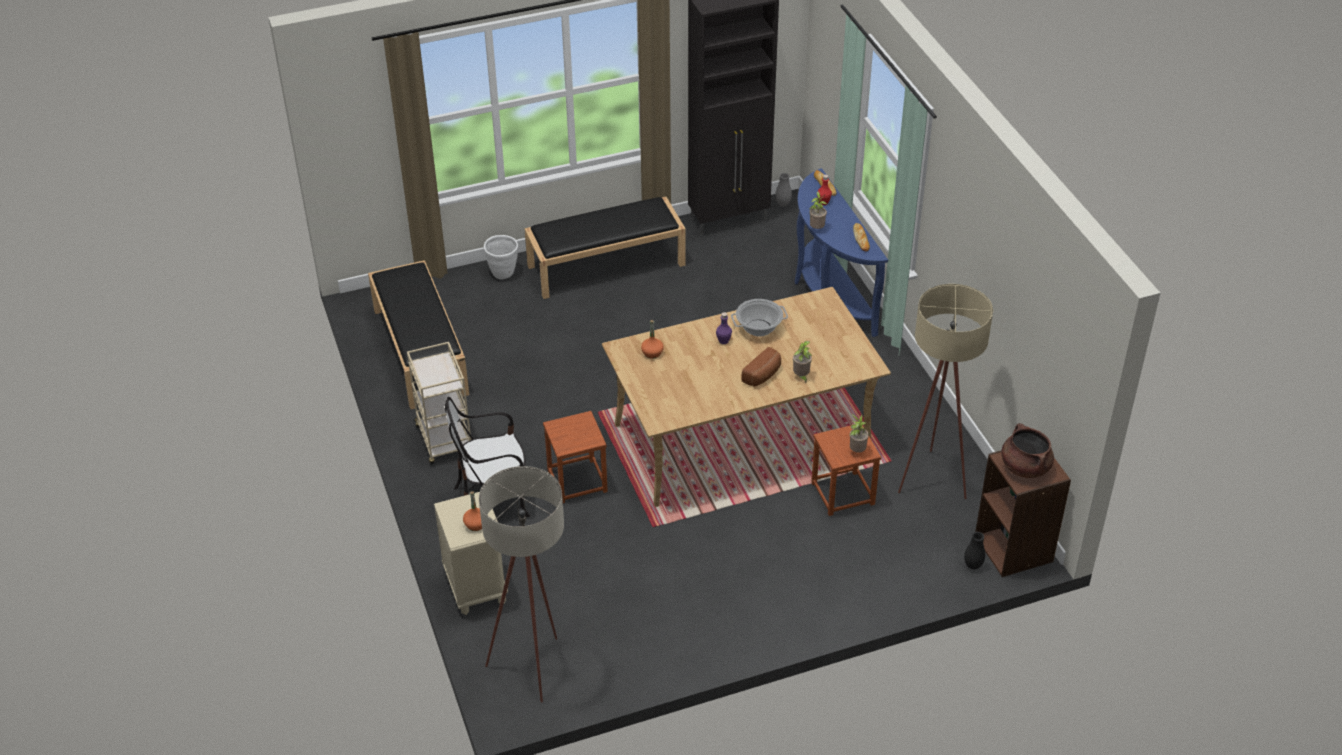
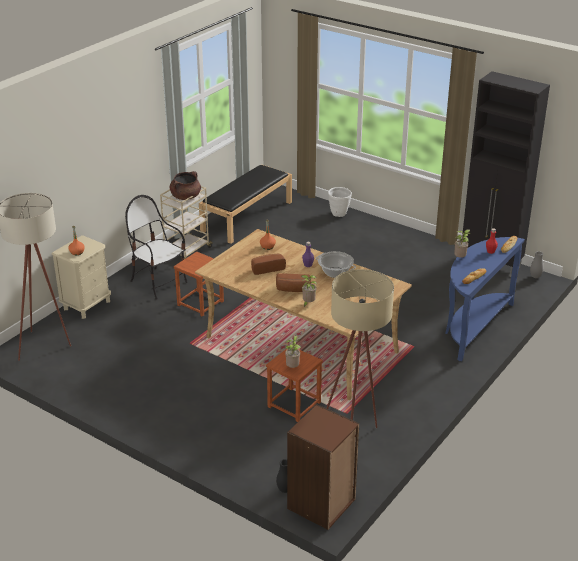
camera: 55 degrees right, 10 degrees down
(607, 264) = (391, 241): black bench -> none
(700, 375) = (267, 268): none -> bread
(1024, 467) = (320, 425): brown cooking pot -> brown cooking pot (186, 197)

